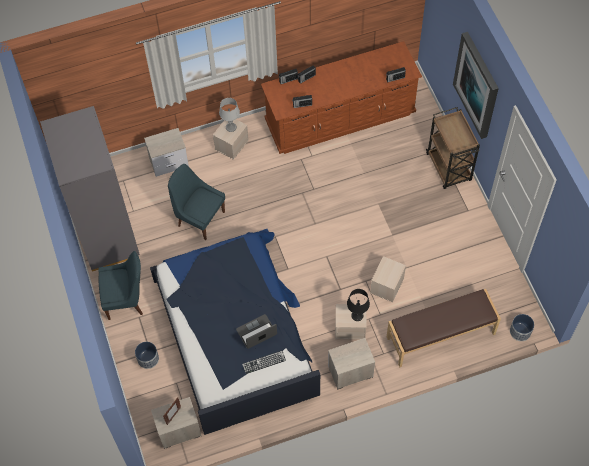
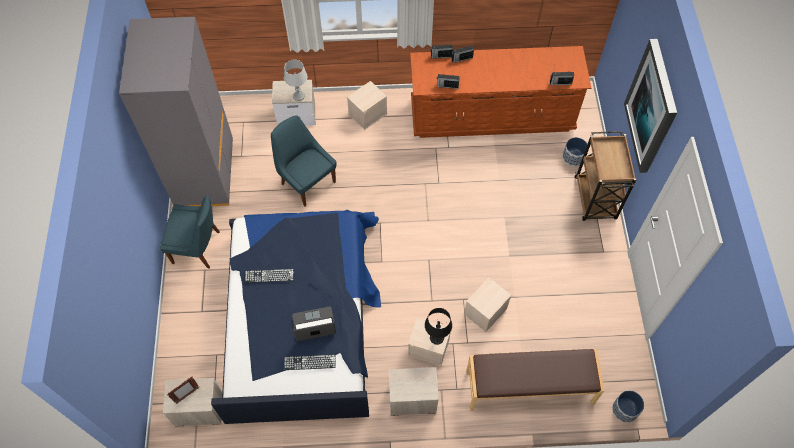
camera: 15 degrees right, 0 degrees up
(148, 359) = (196, 318): planter -> planter (573, 157)
(205, 303) = (269, 276): none -> keyboard
(231, 127) = (368, 94): grey table lamp -> grey table lamp (298, 96)

